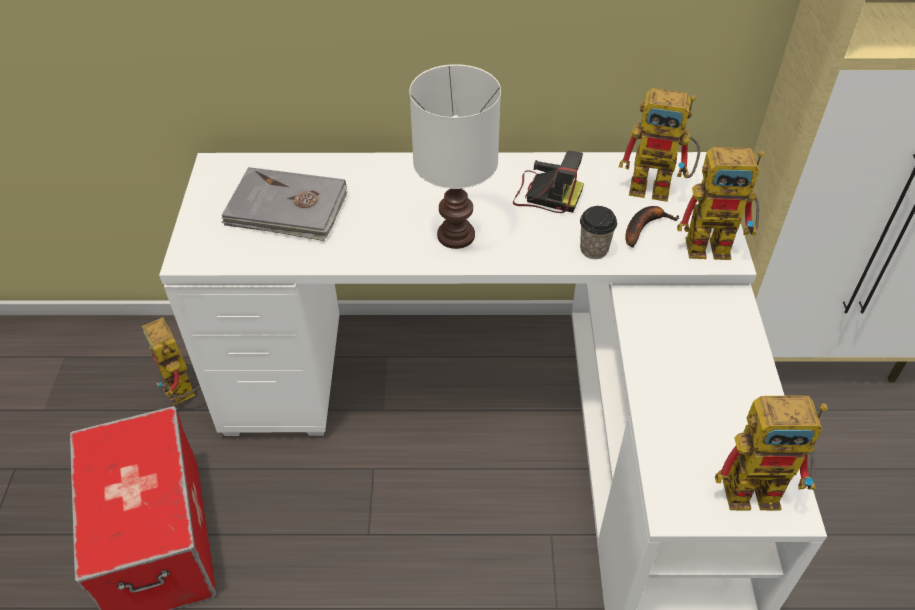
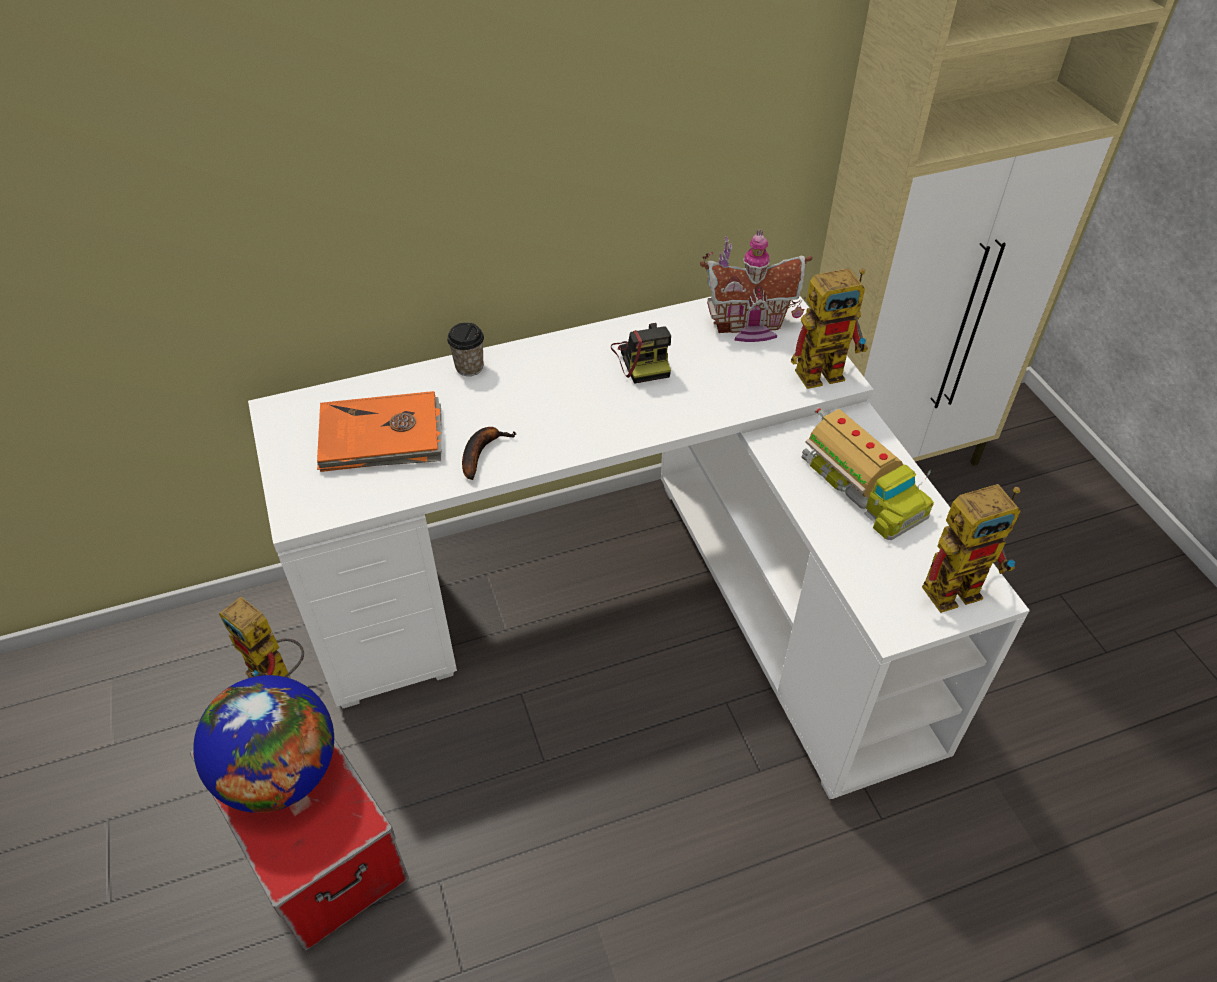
camera: 20 degrees left, 0 degrees up
(128, 472) = (281, 773): none -> globe
(287, 209) = (381, 437): grey book -> orange book
(456, 234) = (574, 420): white table lamp -> none
(545, 194) = (643, 359): camera -> camera turned 75 degrees clockwise
(594, 250) = (715, 402): cup -> cup (469, 367)
(644, 227) = (752, 368): banana -> banana (481, 452)
(660, 188) = (749, 327): toy robot -> toy house
(704, 365) = (860, 487): none -> toy truck

